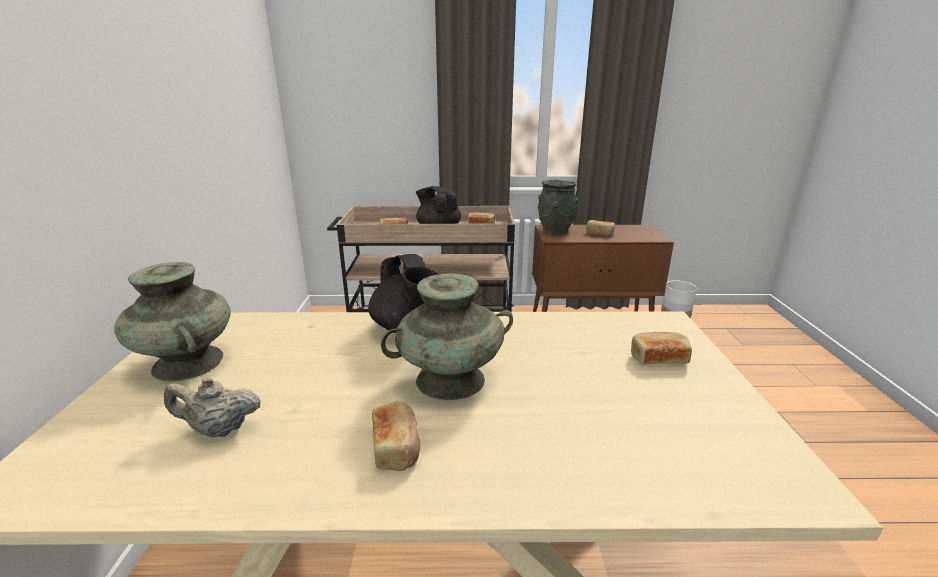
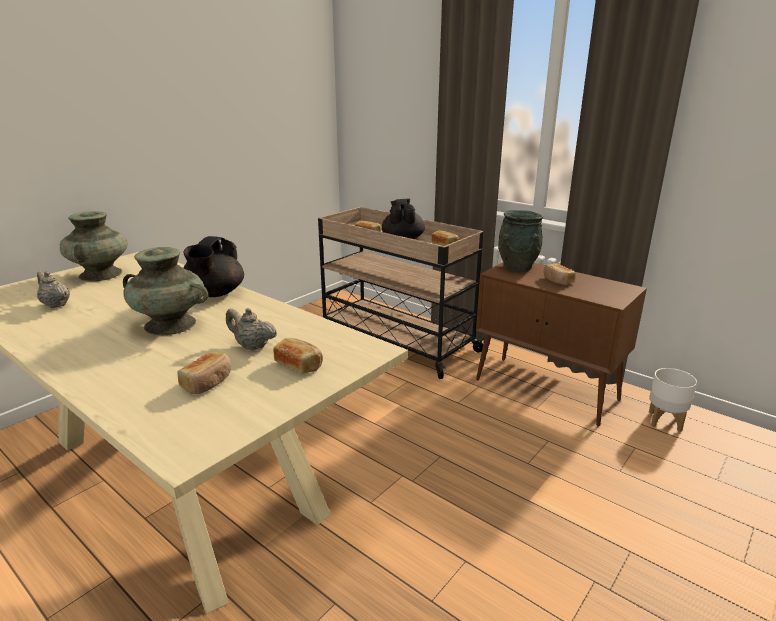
camera: 40 degrees right, 0 degrees up
(397, 447) = (87, 340): bread -> bread (207, 382)
(583, 362) = (252, 346): none -> beige teapot

